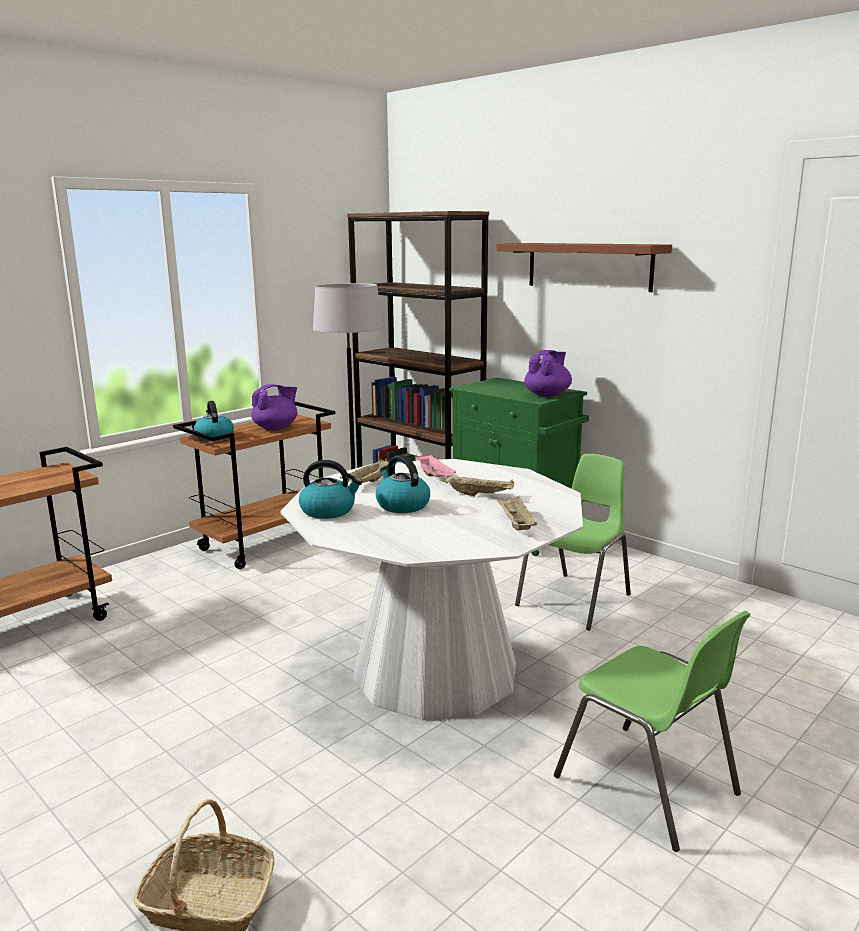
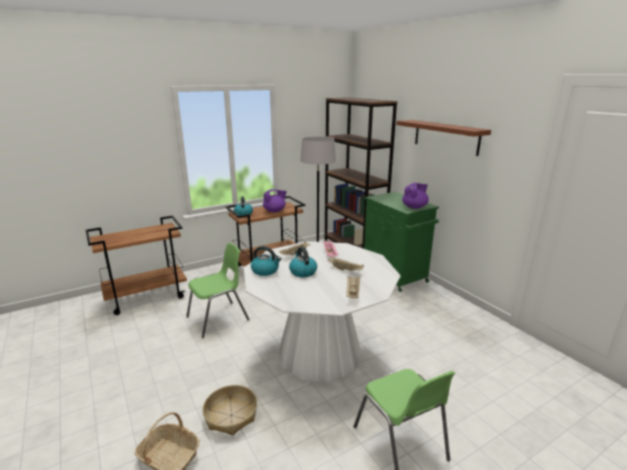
camera: 15 degrees right, 5 degrees up
(309, 804) = (231, 415): none -> basket
(576, 600) = (410, 322): green chair -> green chair (219, 318)

